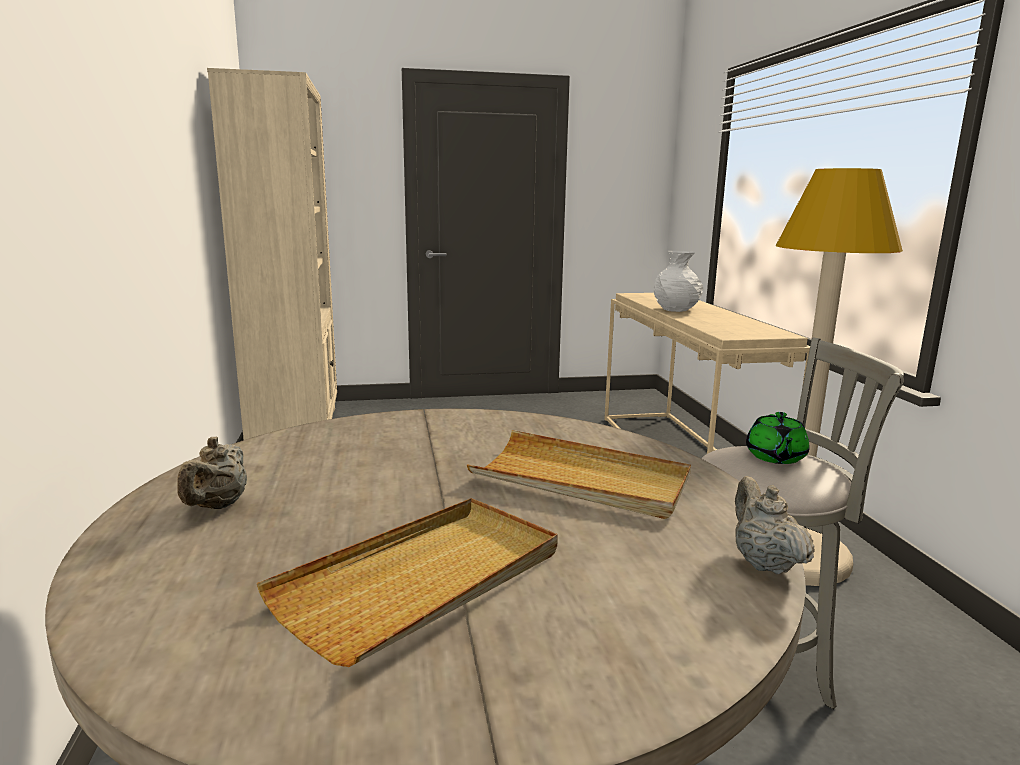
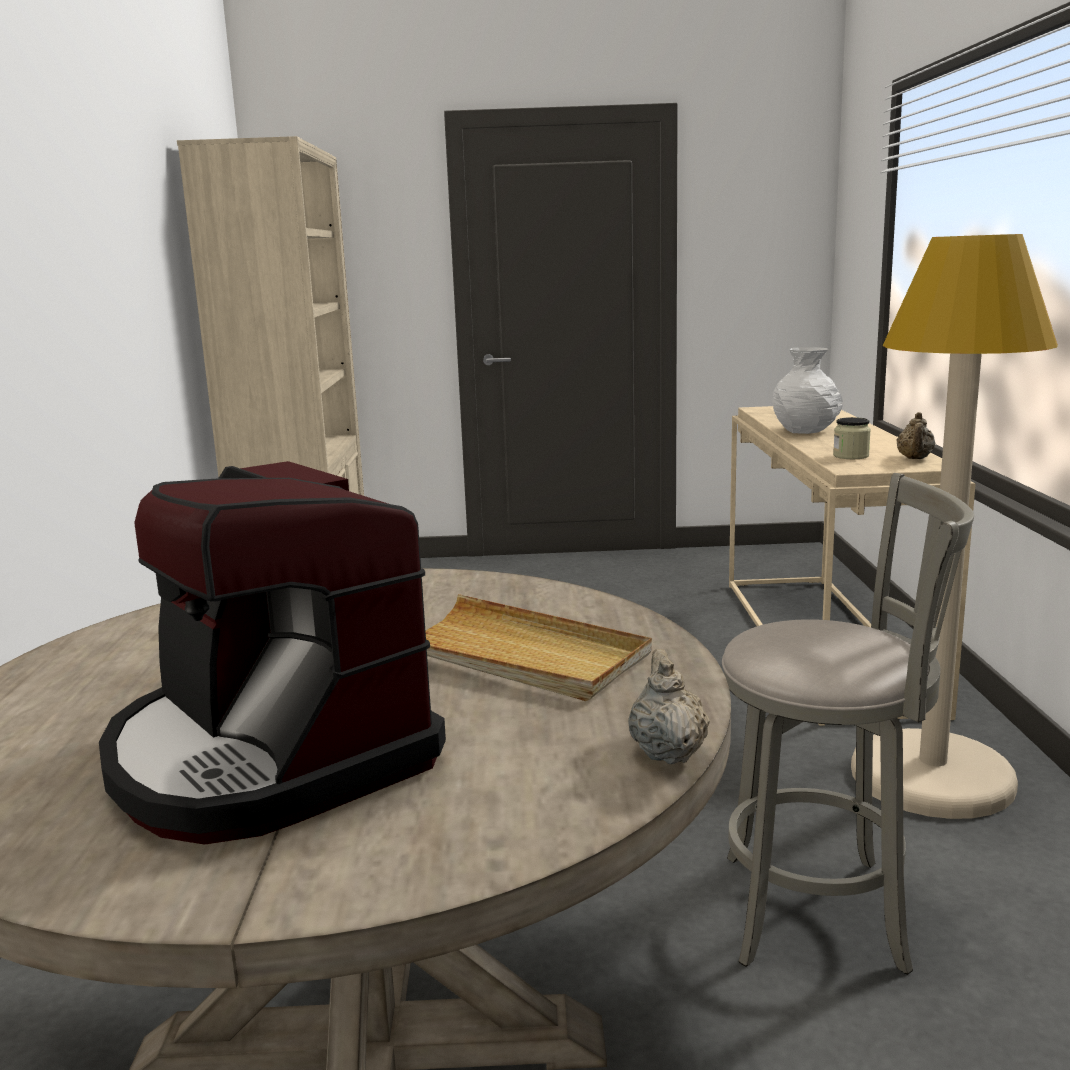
camera: 10 degrees right, 0 degrees up
(217, 506) = (93, 675): beige teapot -> beige teapot (914, 459)
(423, 580) = (268, 756): beige tray -> coffee machine
(722, 327) = (851, 456): none -> jar
(775, 457) = (833, 634): green teapot -> none

